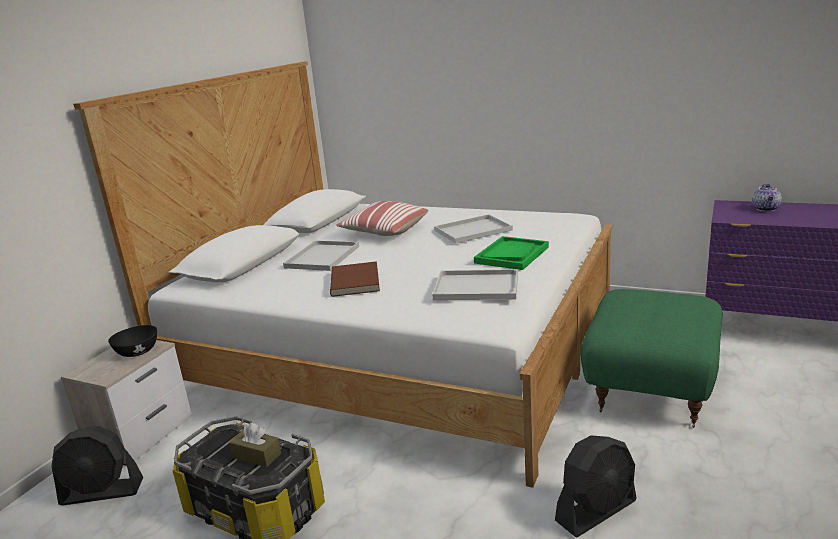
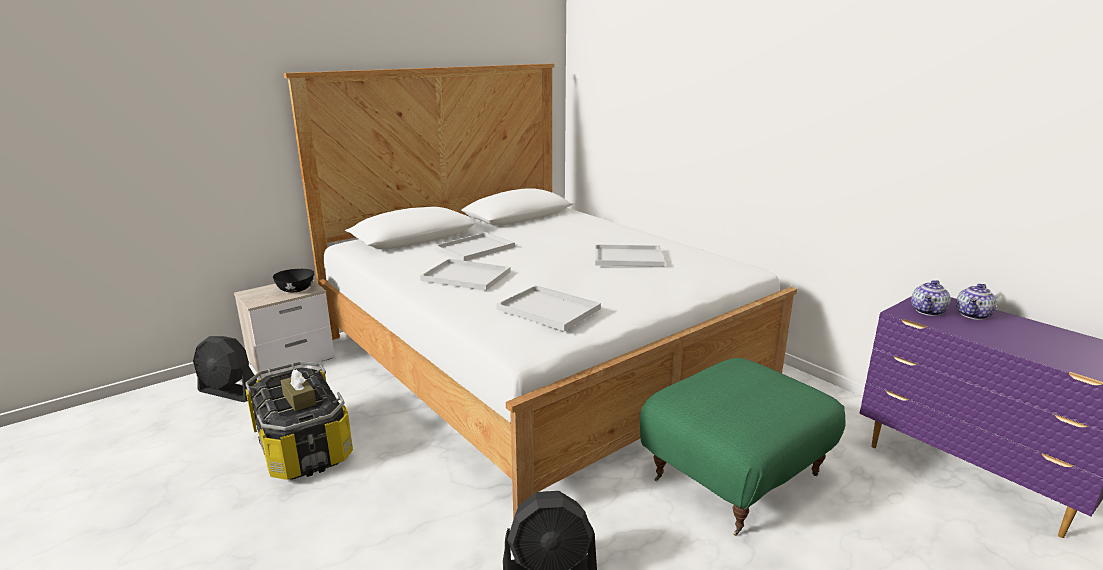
camera: 25 degrees right, 0 degrees up
(356, 281) = (468, 276): brown book -> white tray
(384, 231) = (554, 238): pillow -> none
(511, 255) = (628, 289): green tray -> none
(738, 213) = (928, 312): none -> teapot

